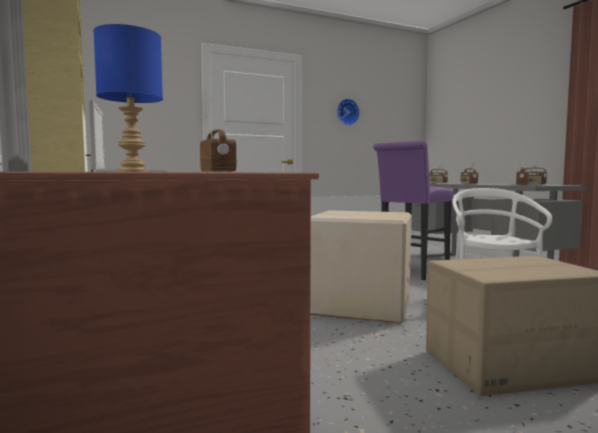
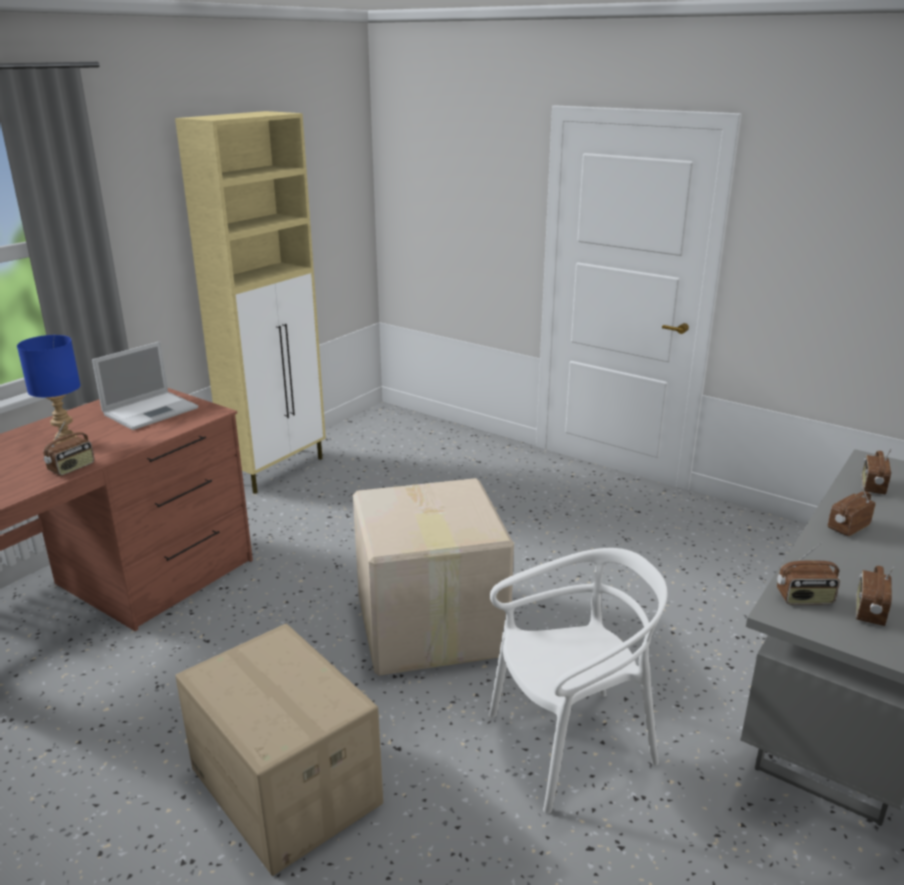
camera: 60 degrees right, 20 degrees up
(347, 112) = (838, 241): wall clock -> none
(411, 273) = (674, 630): purple stool -> none

